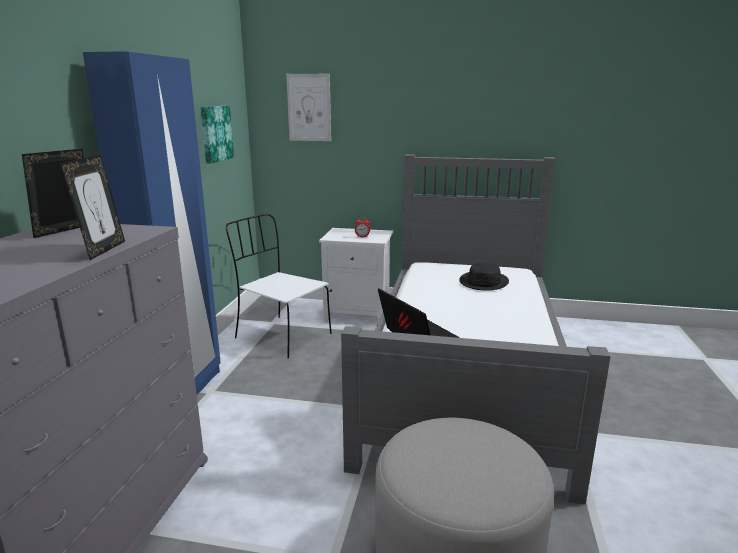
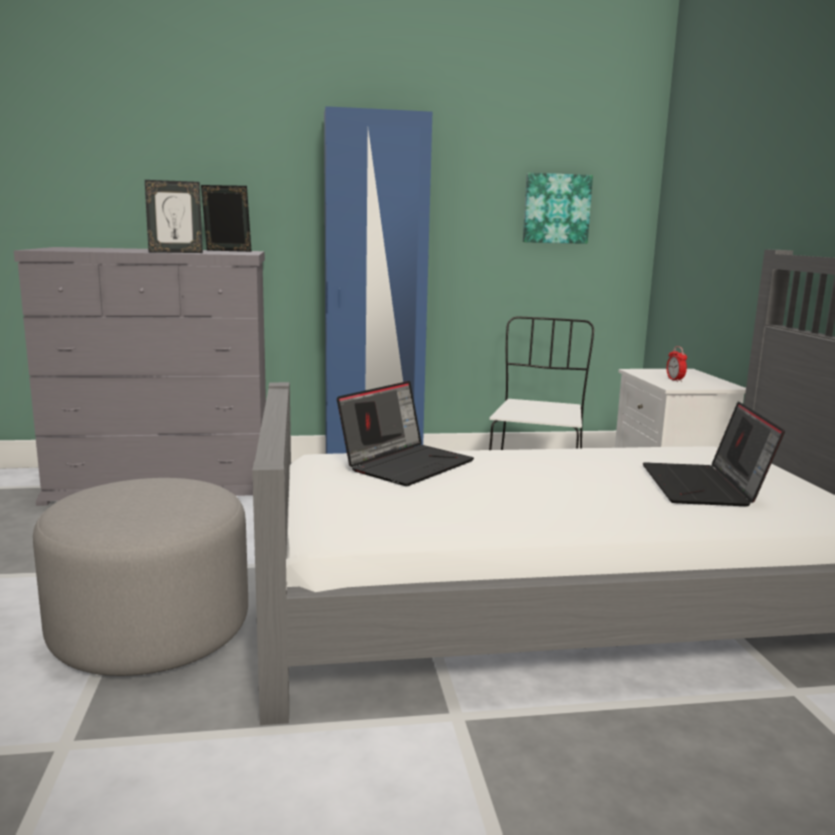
camera: 70 degrees right, 5 degrees down
(309, 107) = (706, 176): picture -> none
(484, 282) = (705, 487): black hat -> laptop

